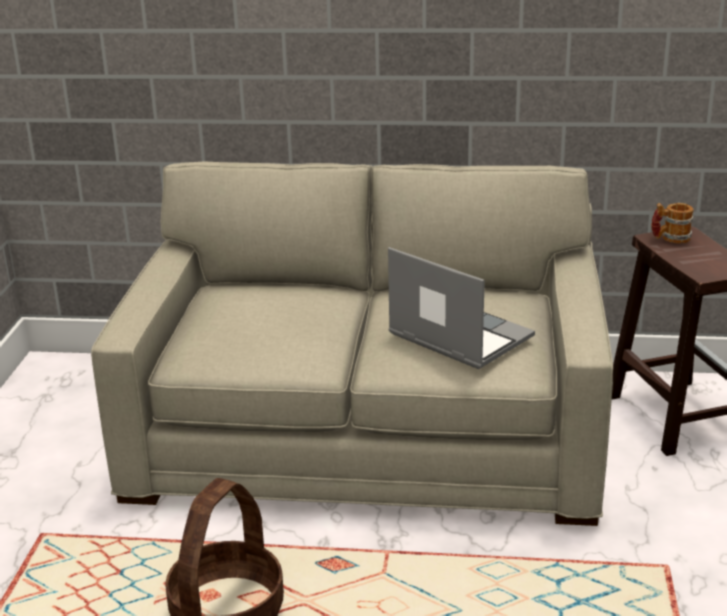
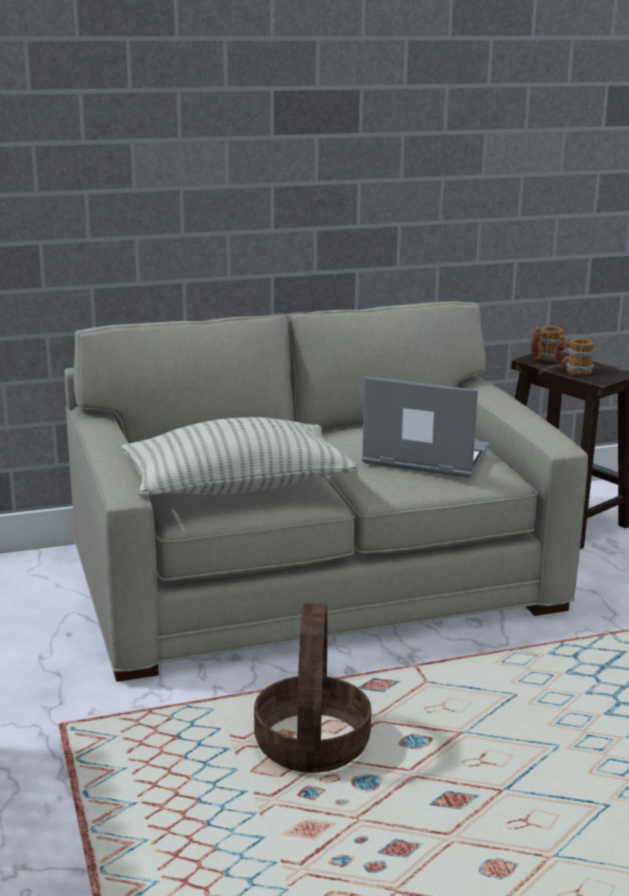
camera: 25 degrees left, 5 degrees down
(249, 341) = (237, 487): none -> pillow
(687, 258) = (573, 370): none -> mug

